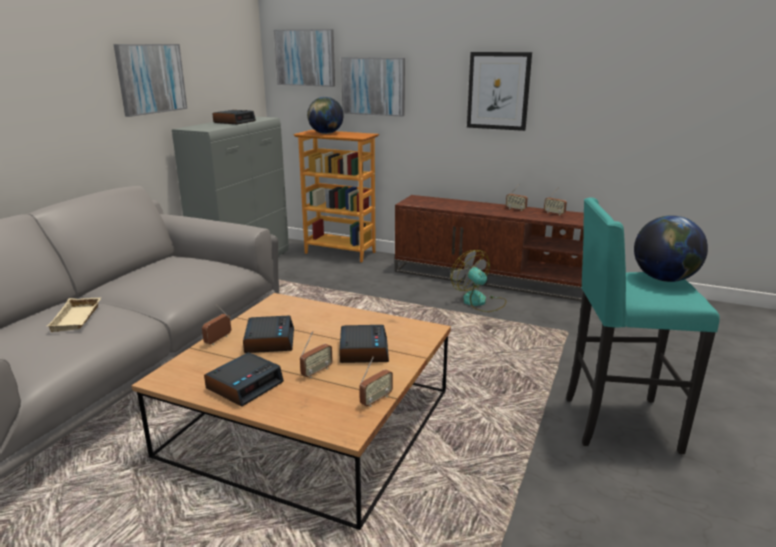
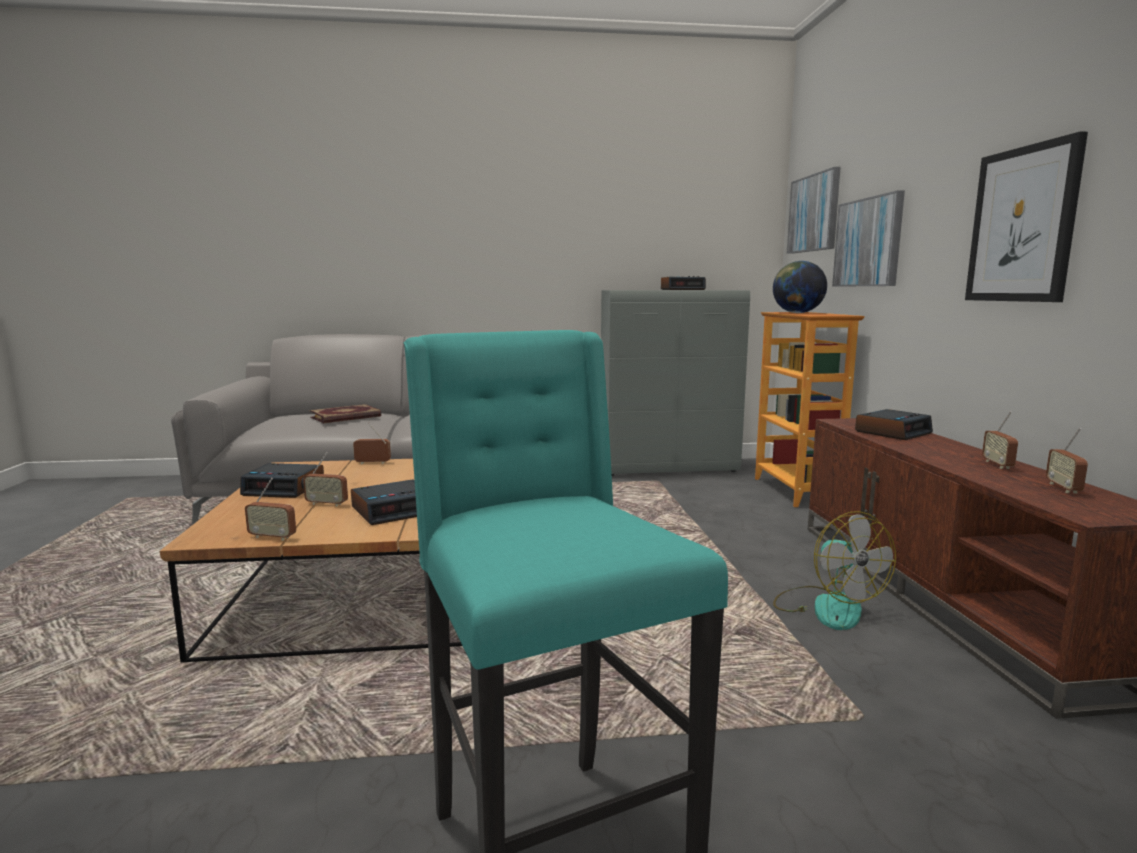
camera: 60 degrees right, 10 degrees down
(78, 319) = (346, 417): beige tray -> book
(151, 78) = (587, 236): picture -> none
(269, 340) = (385, 476): alarm clock -> alarm clock (892, 432)
(479, 302) = (827, 607): fan -> fan turned 135 degrees clockwise
(664, 279) = (605, 534): globe -> none

